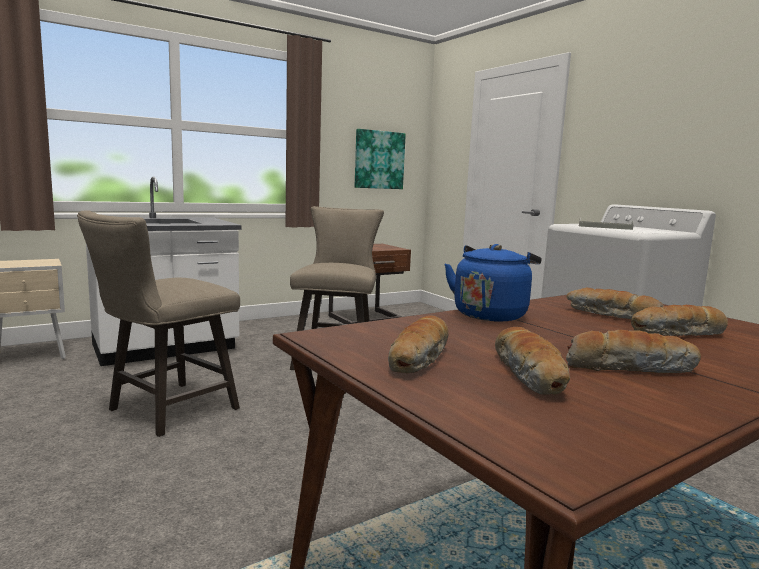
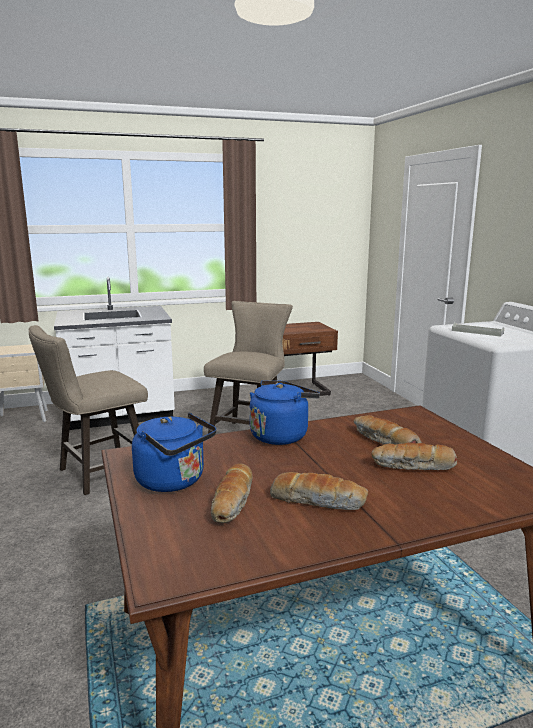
camera: 15 degrees right, 5 degrees up
(379, 160) = (317, 243): picture -> none
(420, 358) = (174, 481): bread -> blue kettle

